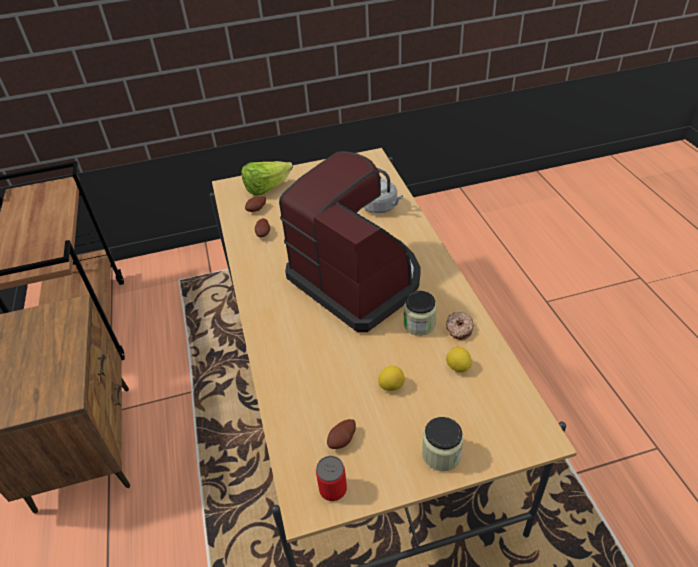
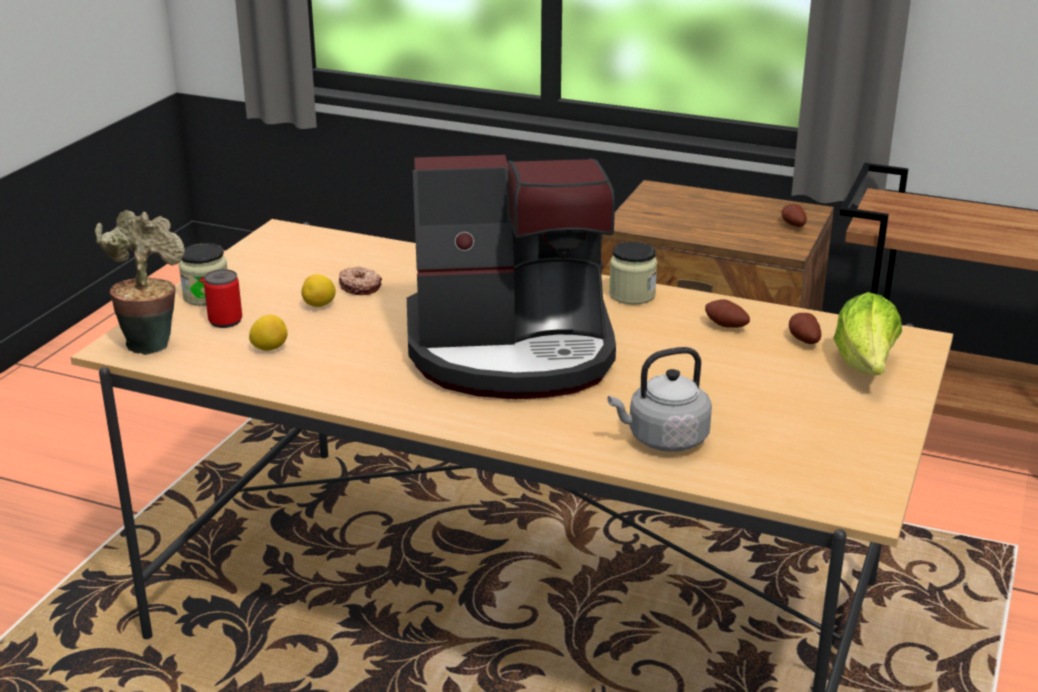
camera: 125 degrees right, 15 degrees down
(333, 489) = (274, 244): can -> can (225, 321)
(343, 440) = (308, 263): potato -> potato (792, 225)
(419, 324) = (367, 355): jar -> jar (632, 295)
(458, 329) = (315, 375): donut -> donut (360, 287)
(516, 428) = (151, 341): none -> potted plant

